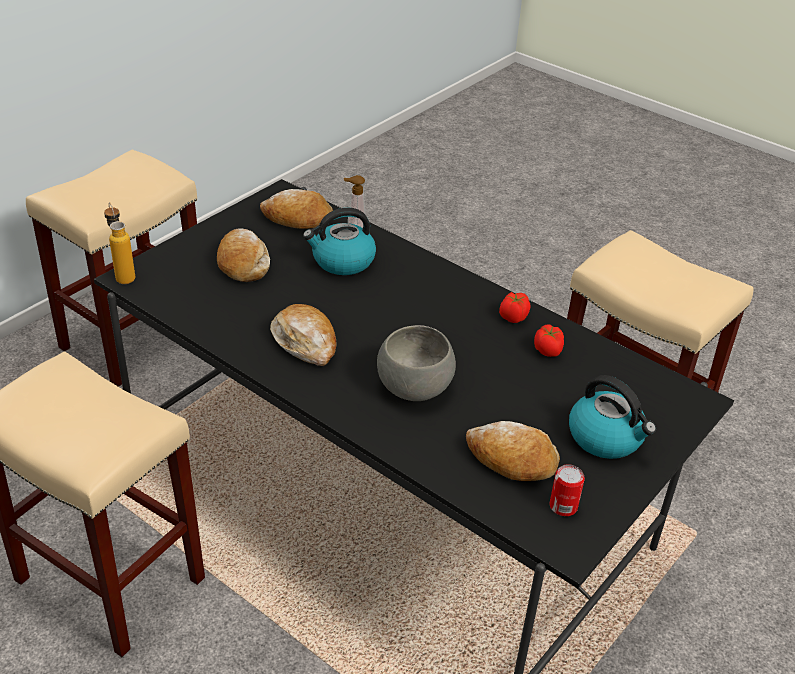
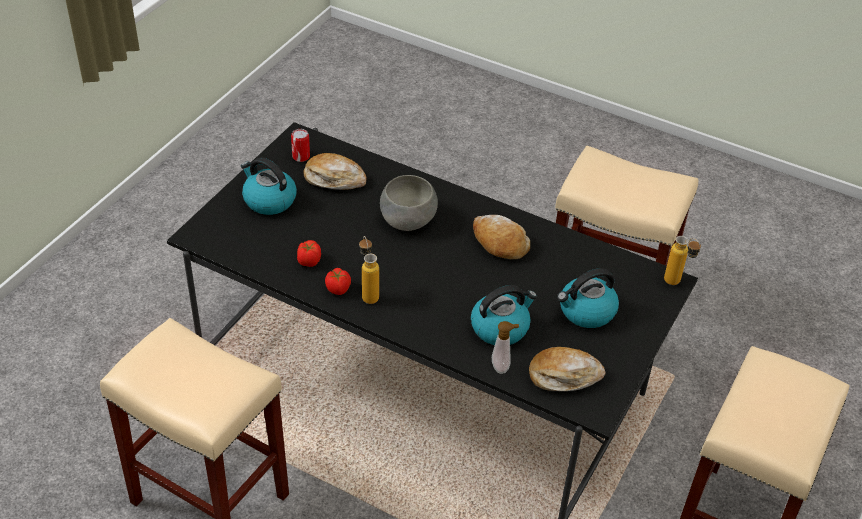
camera: 170 degrees right, 5 degrees up
(243, 263) = (586, 312): bread -> kettle
(479, 309) = (368, 293): none -> bottle

